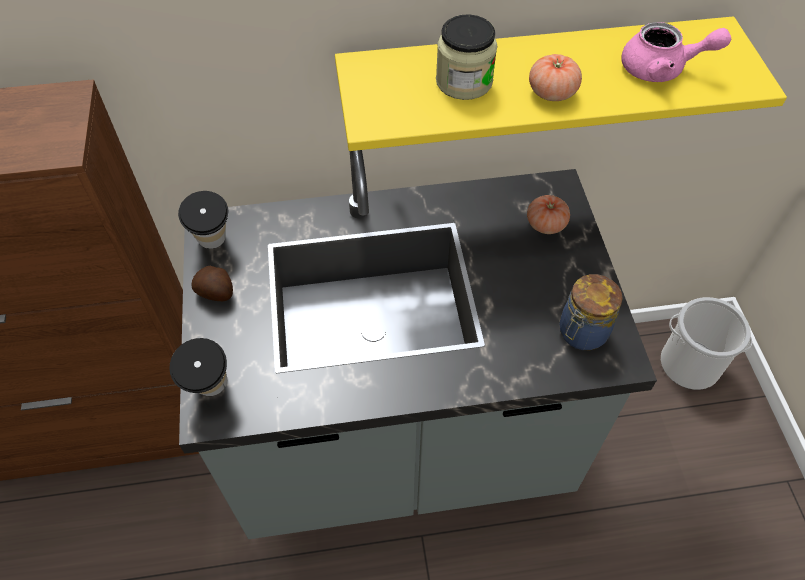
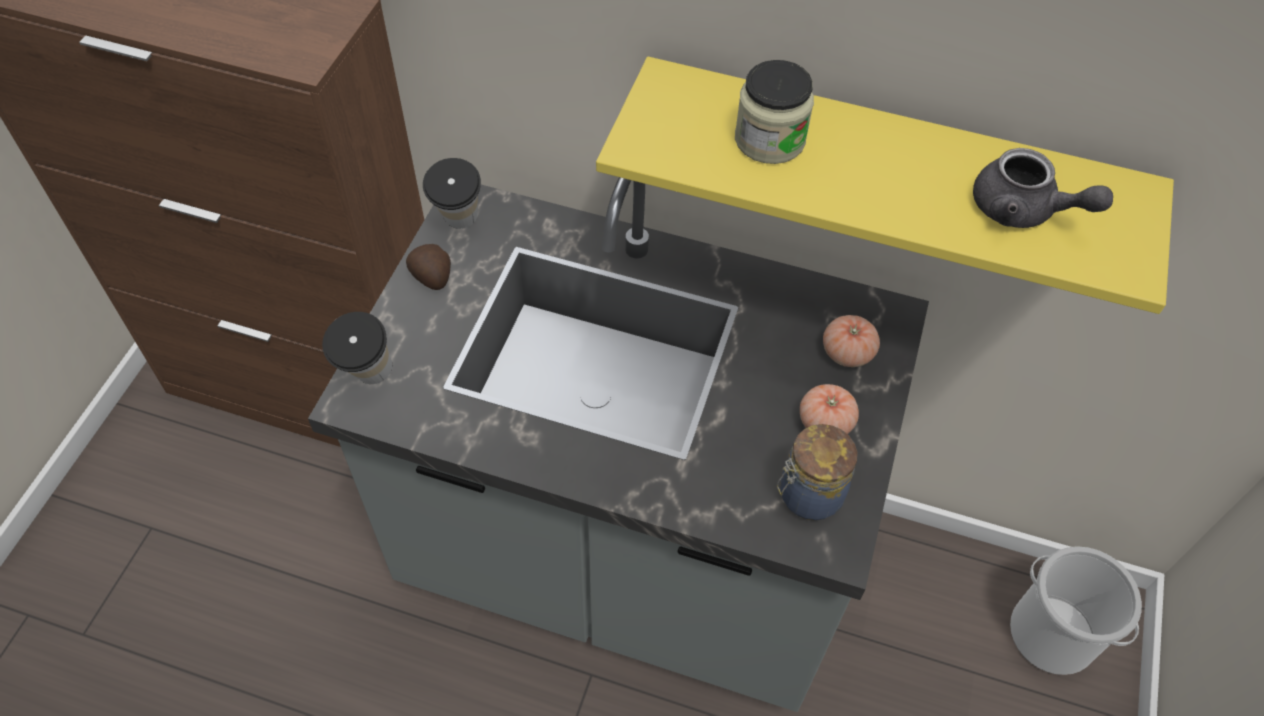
camera: 25 degrees right, 0 degrees up
(552, 92) = (865, 189): tomato -> tomato (825, 422)
(662, 69) = (1023, 211): pink teapot -> grey teapot

